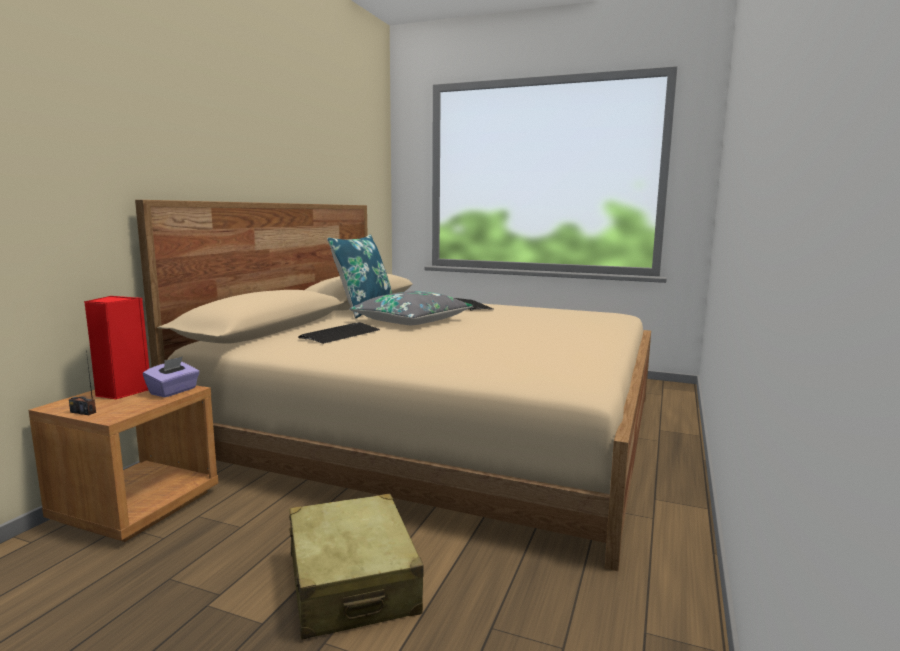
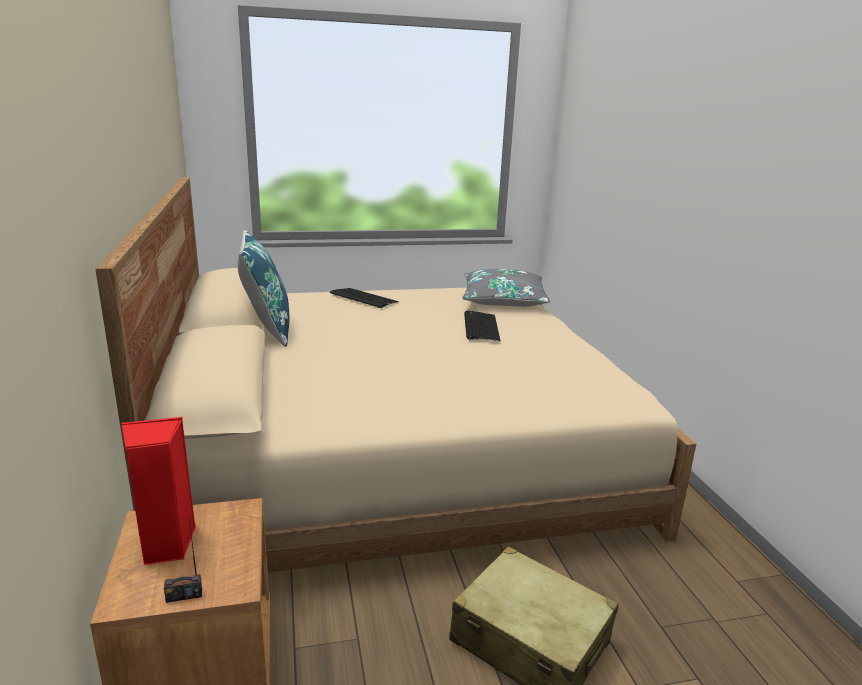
camera: 35 degrees left, 10 degrees up
(173, 391) = (231, 520): purple tissue box -> none
(340, 334) = (326, 381): keyboard -> keyboard (480, 327)
(411, 321) = (353, 339): grey pillow -> grey pillow (503, 300)

